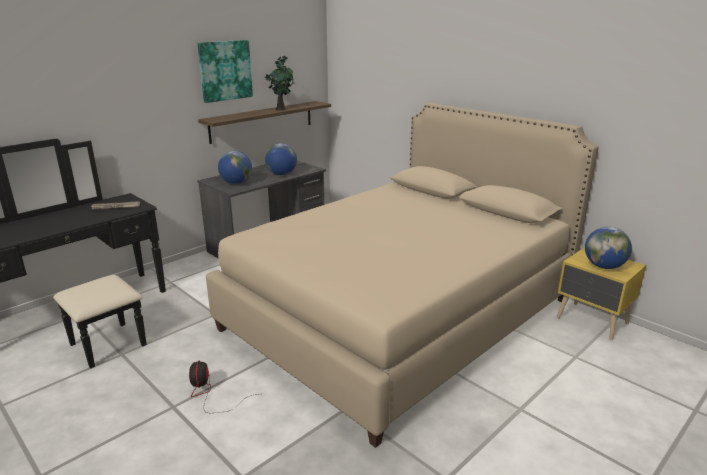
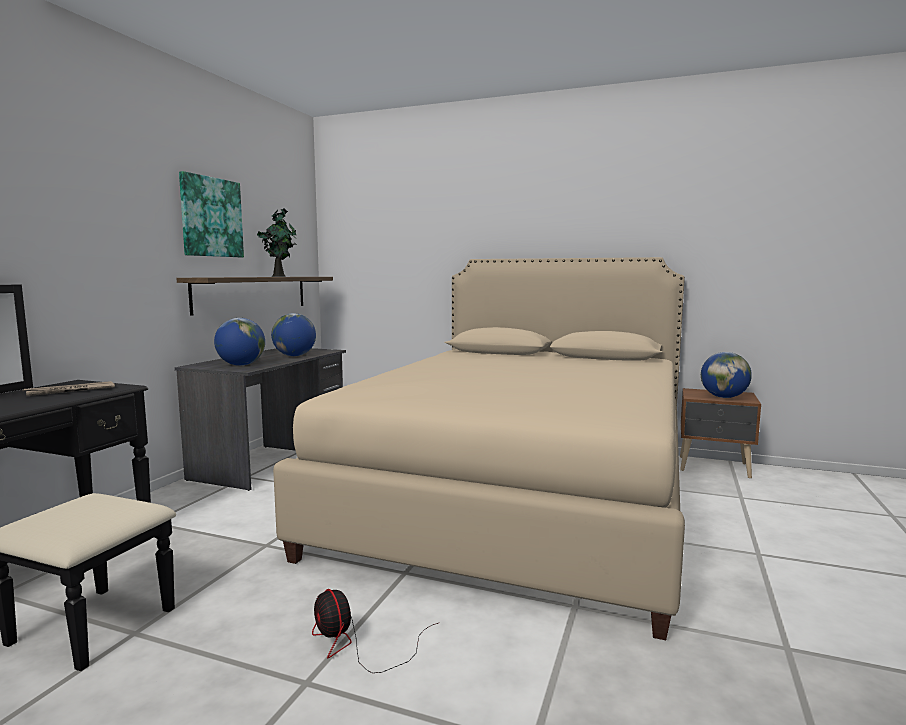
camera: 25 degrees left, 15 degrees down
(592, 322) = (715, 468): yellow nightstand -> brown nightstand

